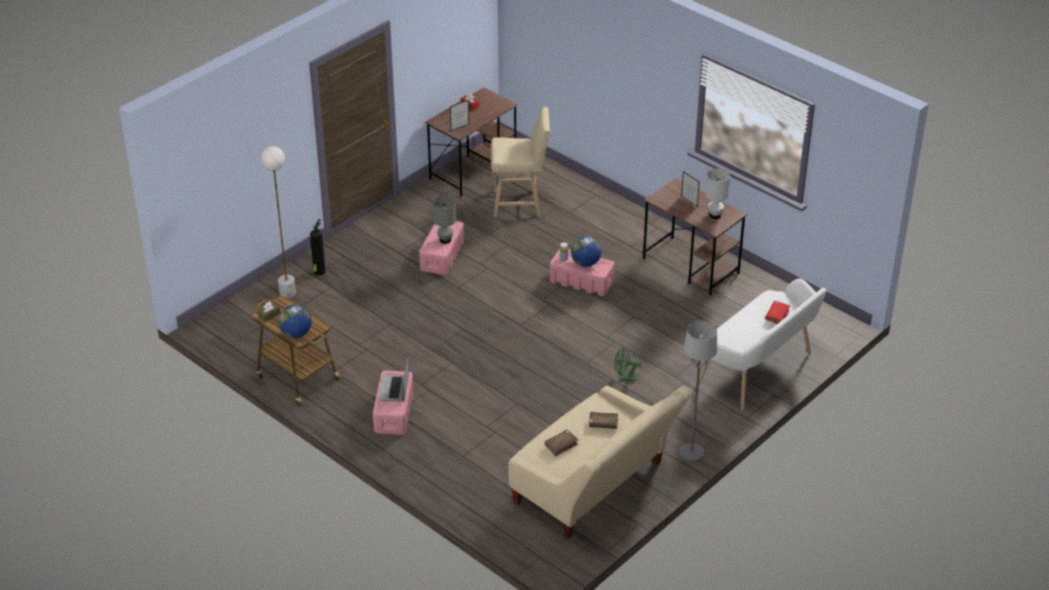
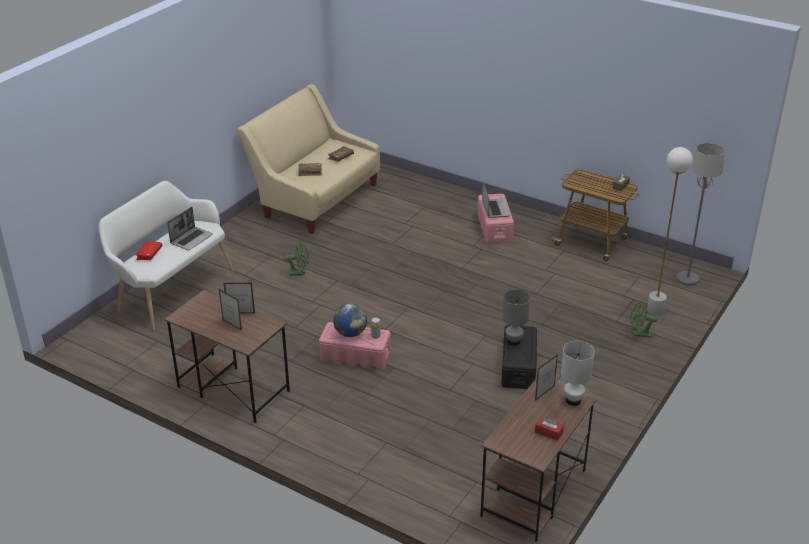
camera: 170 degrees right, 5 degrees down
(296, 333) = (587, 176): globe -> none
(319, 272) = (639, 334): fire extinguisher -> green fan
(442, 255) = (518, 367): pink storage box -> black storage box
(520, 203) = (453, 447): beige stool -> none
(682, 211) = (241, 313): none -> picture frame
(691, 453) = (239, 225): grey floor lamp -> grey floor lamp (687, 278)
(715, 215) = (202, 312): white table lamp -> white table lamp (572, 400)
(736, 329) = (191, 239): none -> laptop

